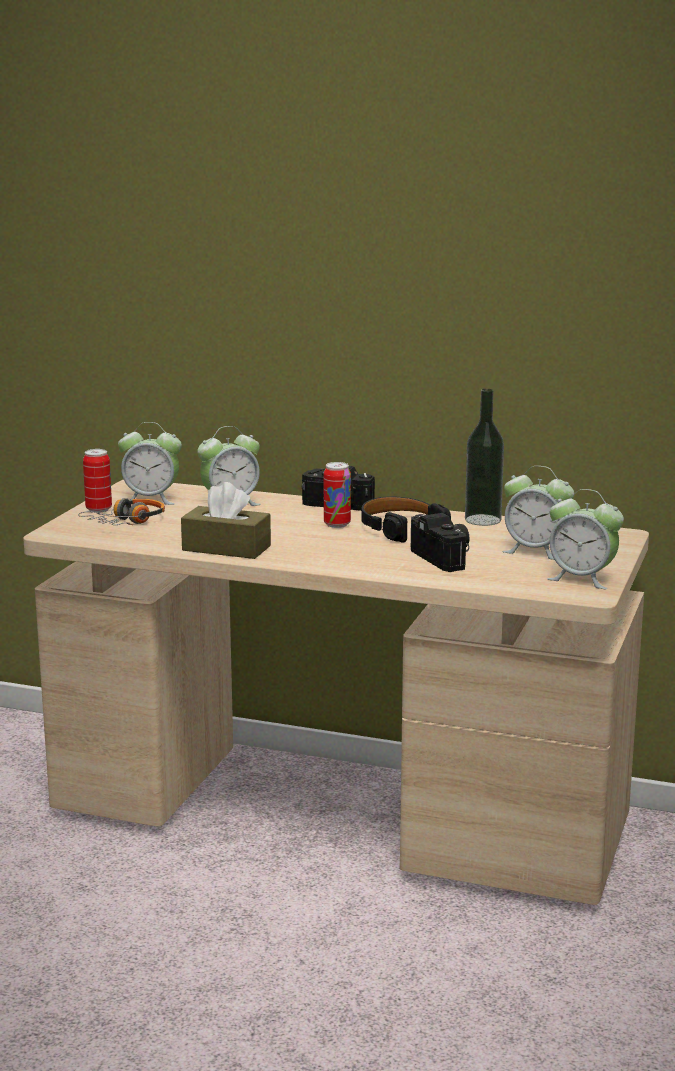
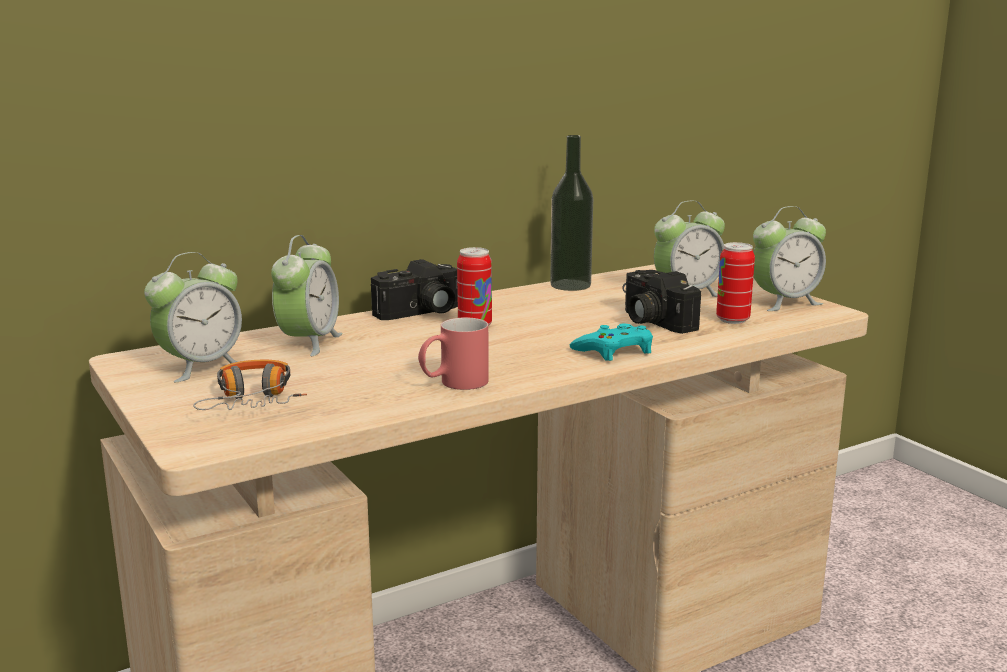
camera: 50 degrees left, 0 degrees up
(98, 509) = (168, 399): can -> can (732, 320)
(226, 548) = (453, 384): brown tissue box -> red mug
(360, 564) = (614, 351): none -> turquoise game controller
(400, 528) = (536, 311): black headphones -> none
(445, 557) = (651, 321): camera -> camera turned 135 degrees counterclockwise

